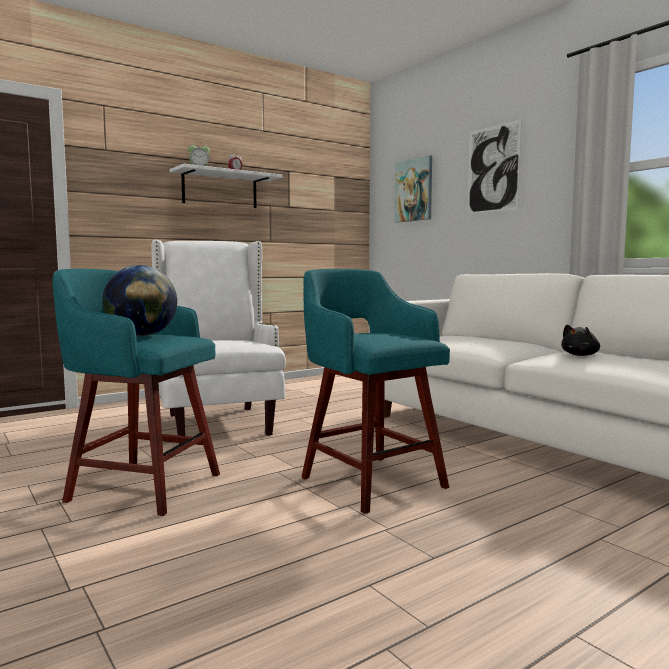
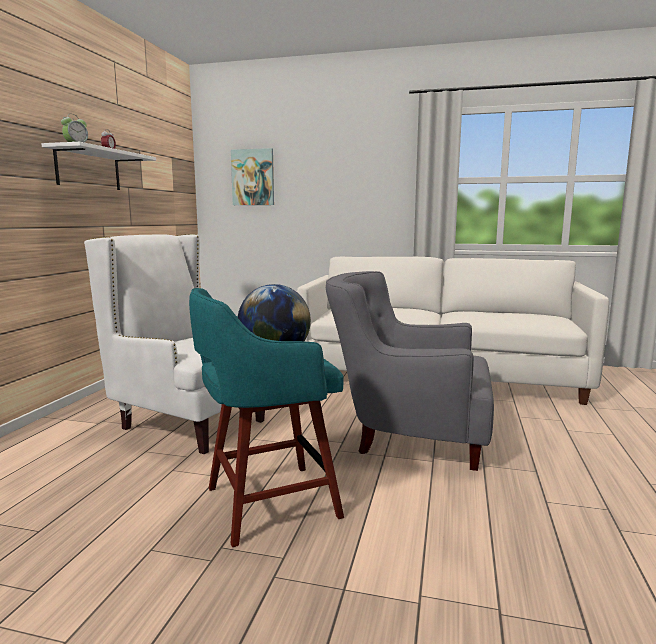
camera: 40 degrees left, 5 degrees up
(370, 481) = (408, 435): turquoise stool -> grey armchair
(493, 169) = (338, 168): picture -> none
(581, 355) = (480, 316): black plush toy -> none

